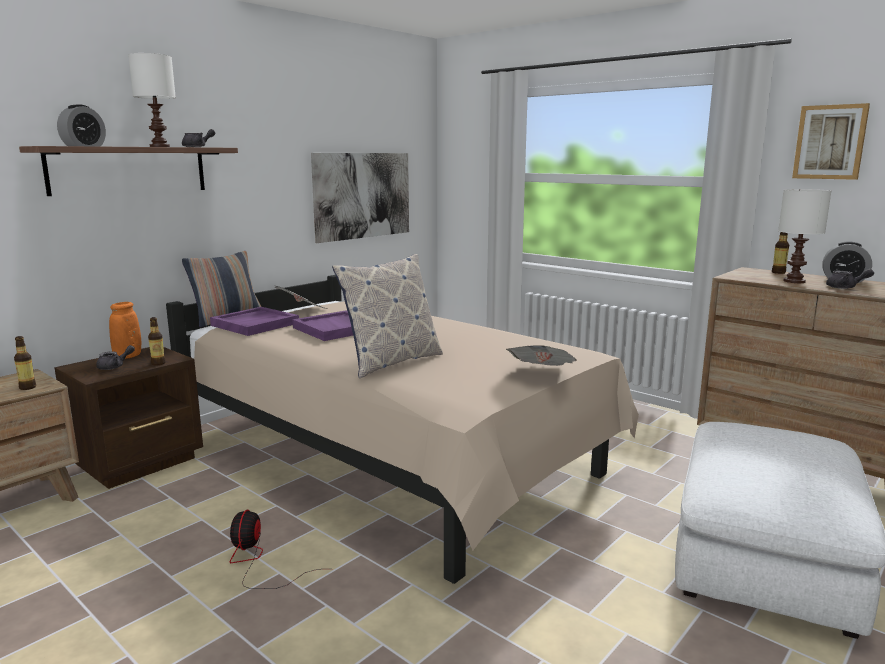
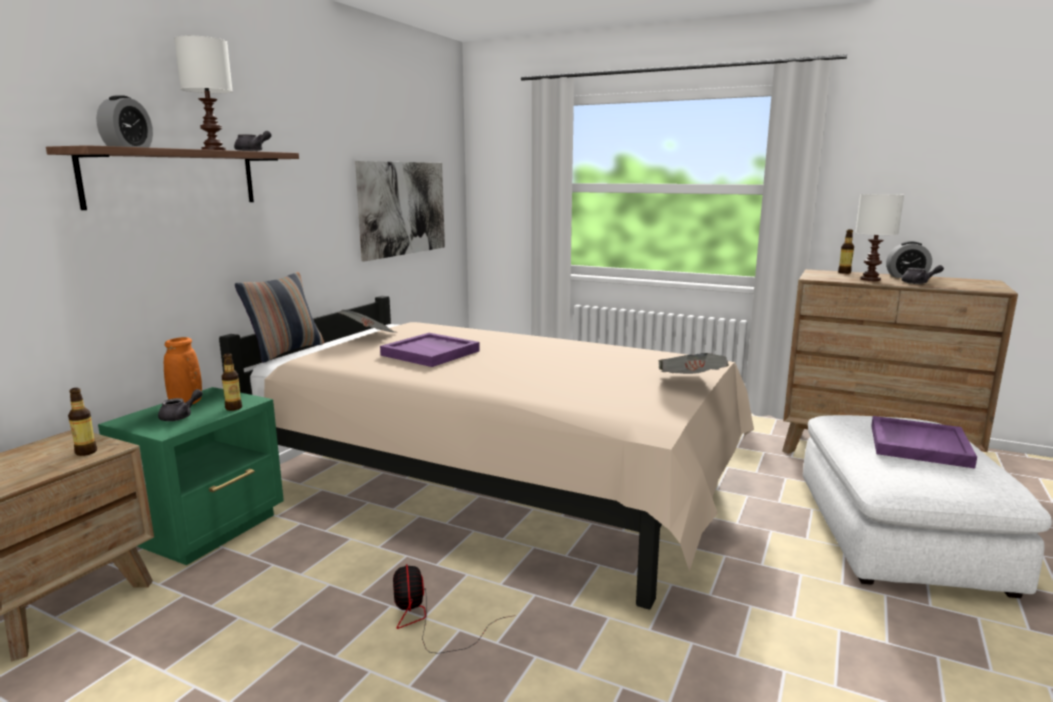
camera: 15 degrees left, 0 degrees up
(141, 463) = (209, 529): brown nightstand -> green nightstand
(255, 324) = (331, 354): purple tray -> purple tray (918, 445)
(391, 362) = (528, 383): pillow -> none
(830, 142) = (880, 151): picture -> none

